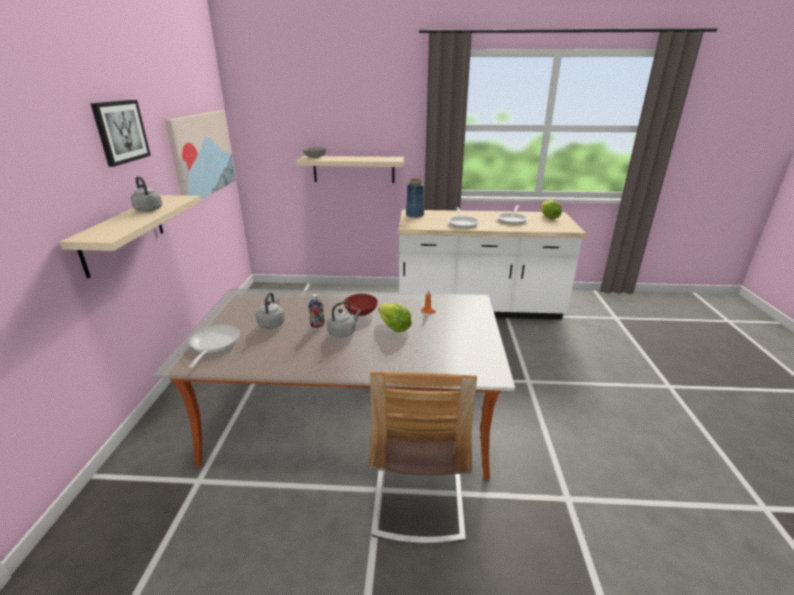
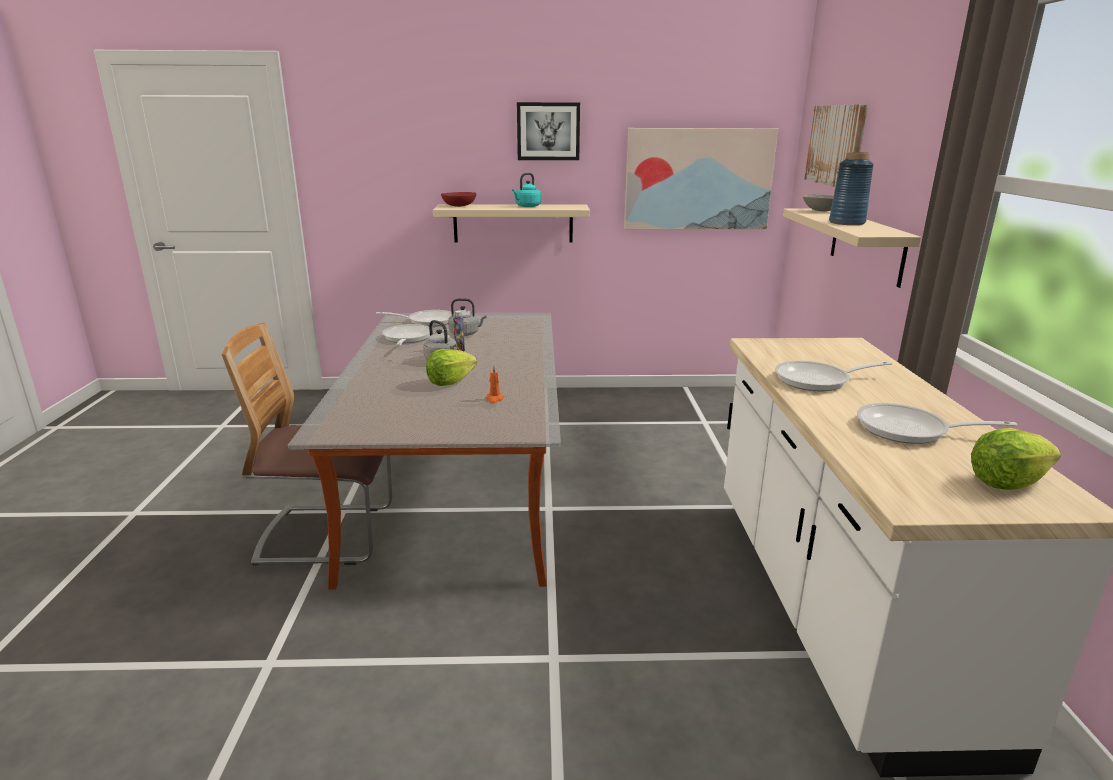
camera: 85 degrees right, 5 degrees down
(149, 210) = (527, 206): grey kettle -> turquoise kettle
(269, 353) = (406, 339): none -> frying pan
(292, 118) = (836, 145): none -> picture
(361, 312) = (491, 365): red bowl -> red bowl (459, 206)
(414, 215) = (832, 346): blue vase -> blue vase (847, 223)

